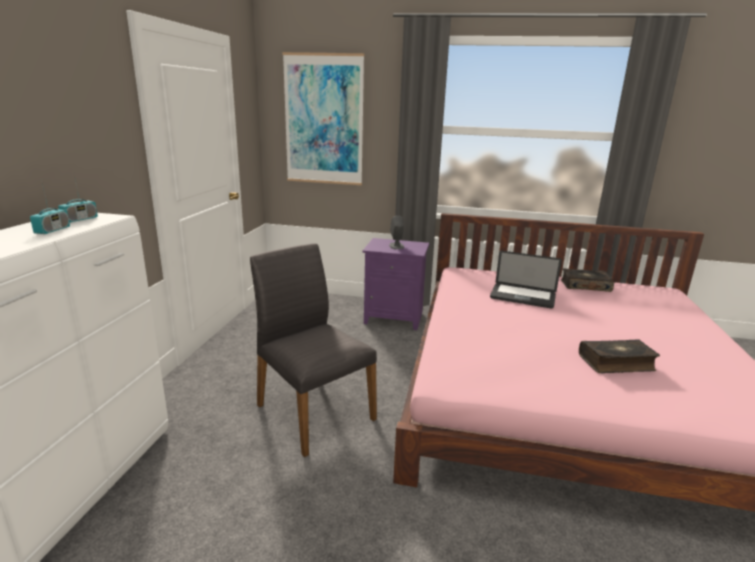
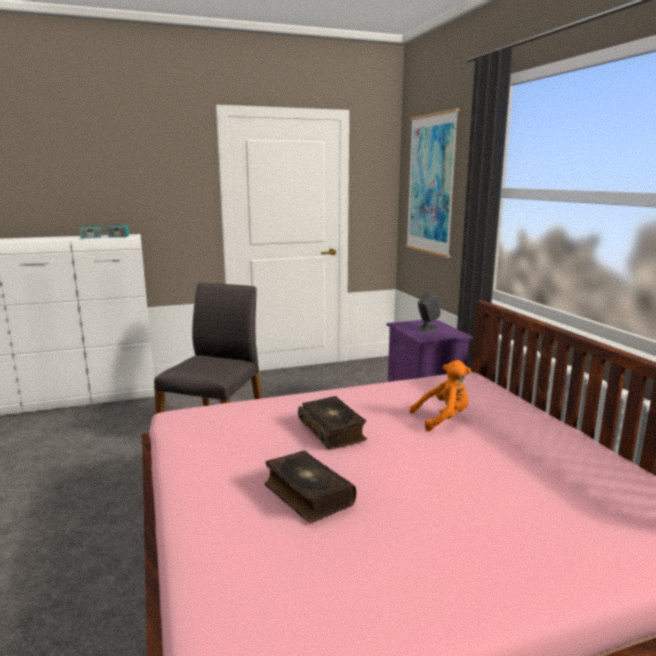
camera: 60 degrees right, 5 degrees down
(522, 297) = (443, 419): laptop -> orange plush toy
(585, 286) = (575, 453): book -> book (332, 430)

